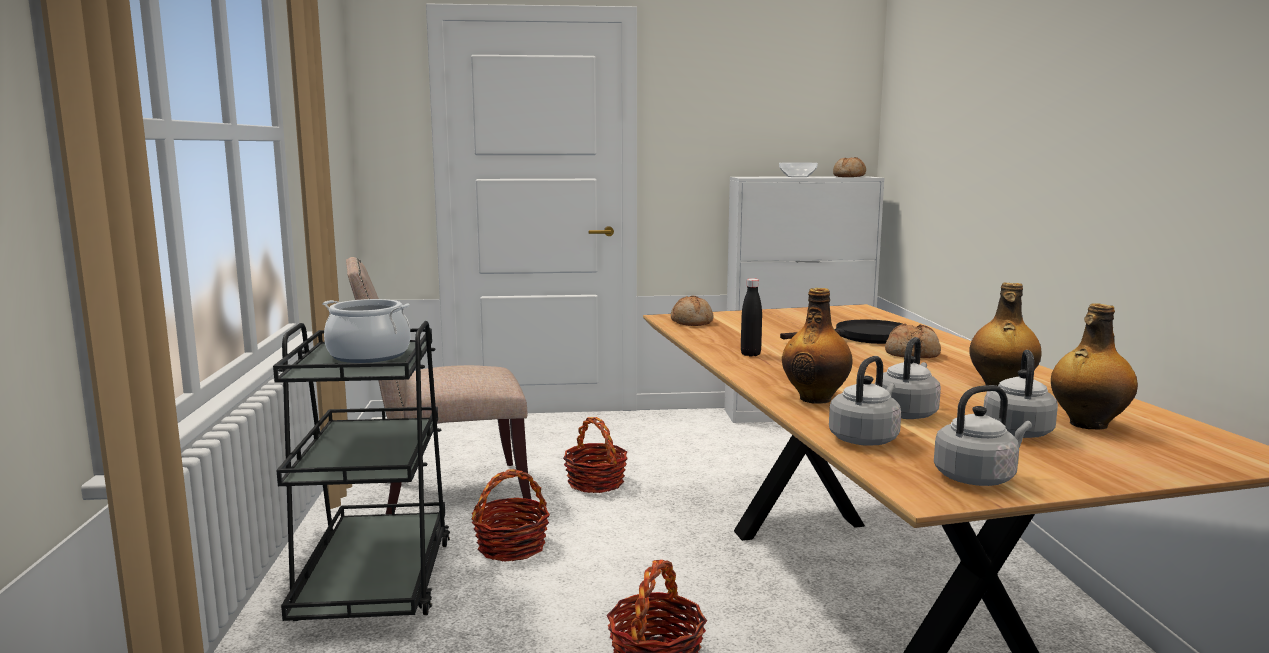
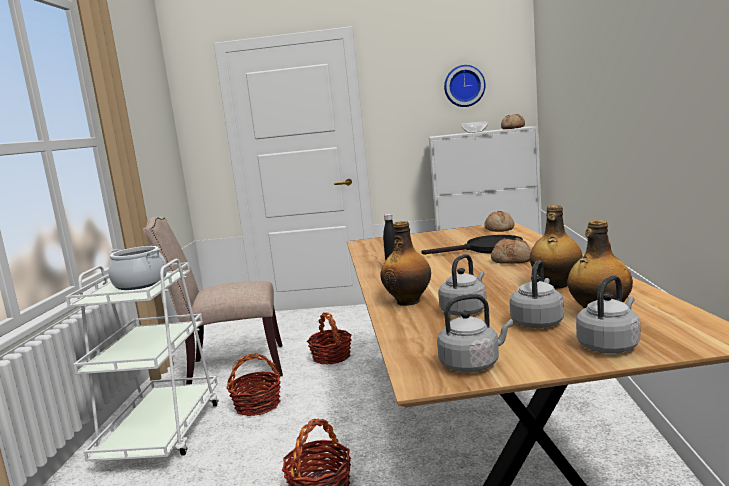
camera: 10 degrees right, 0 degrees up
(375, 582) = (162, 432): black cart -> white cart
(692, 322) = (374, 244): bread -> bread (499, 229)
(784, 111) = (464, 86): none -> wall clock
(865, 439) = (416, 333): grey kettle -> grey kettle (609, 345)

